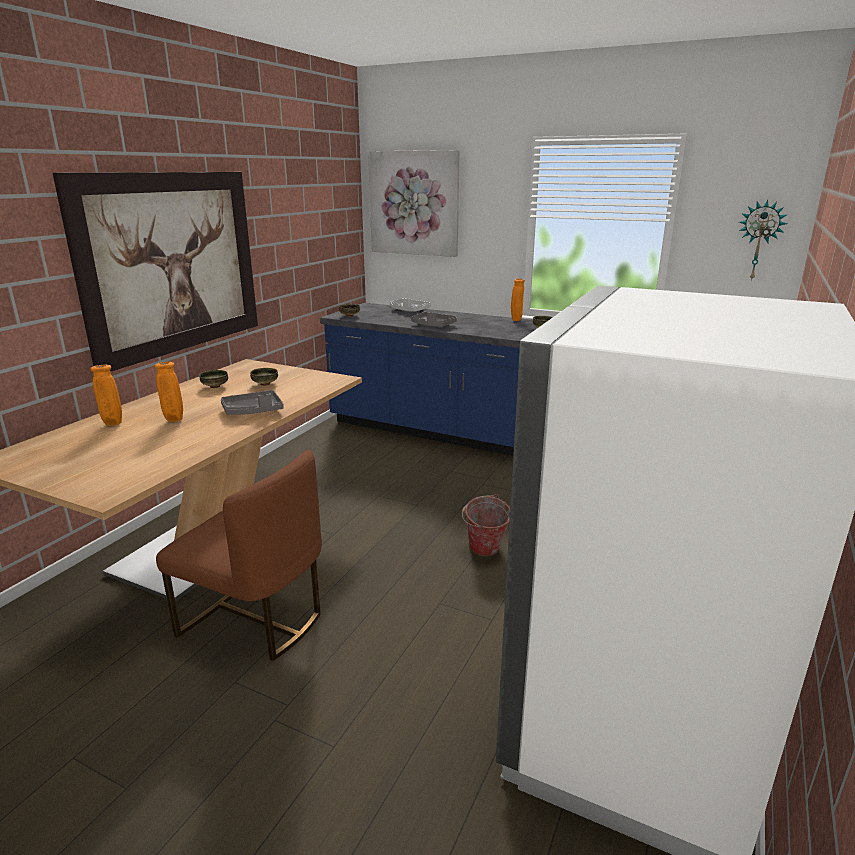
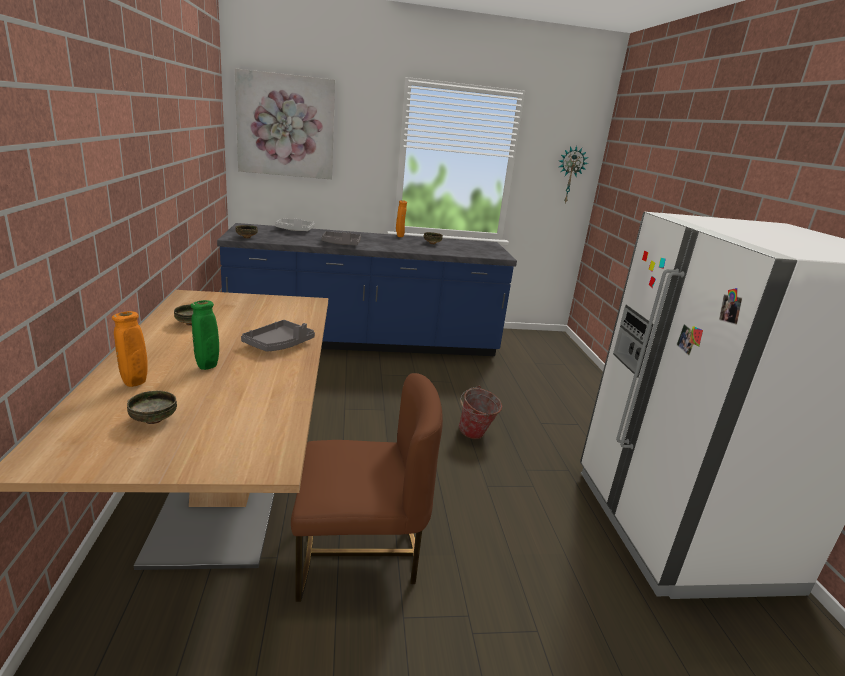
camera: 35 degrees left, 0 degrees up
(172, 263) = (128, 182): picture -> none
(174, 421) = (207, 368): orange vase -> green vase
(264, 384) = (244, 315): bowl -> bowl (153, 420)

